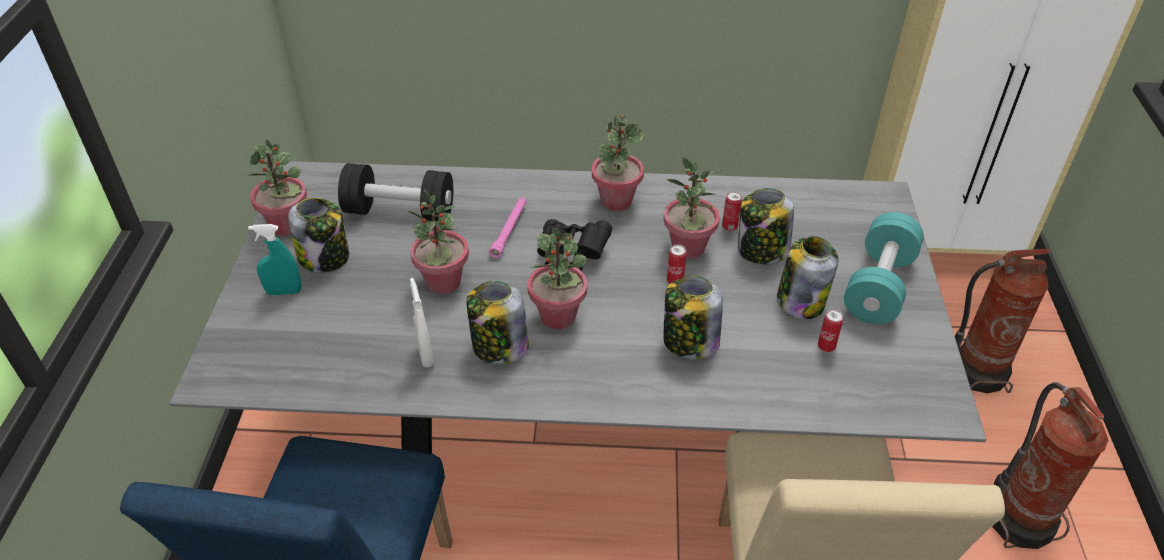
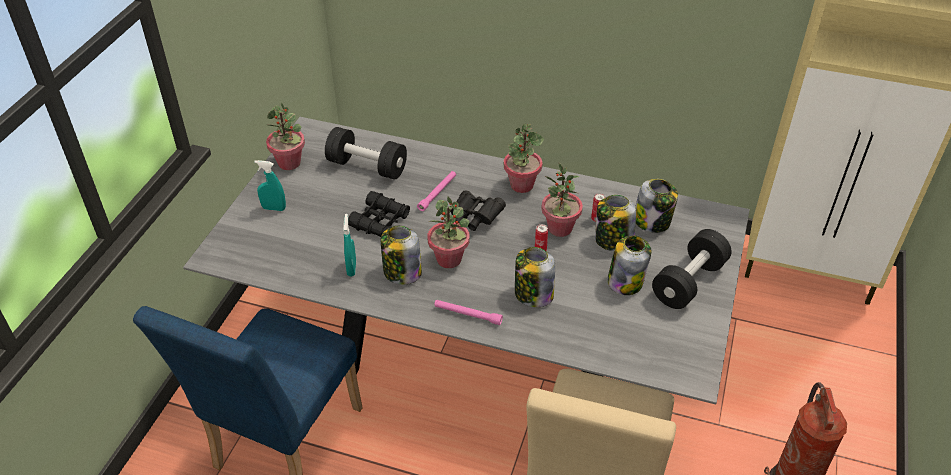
camera: 15 degrees right, 0 degrees up
(325, 257) = (307, 190): jar -> jar (652, 221)
(426, 355) = (351, 268): white spray bottle -> turquoise spray bottle
(443, 282) = (380, 221): potted plant -> black binoculars
(613, 388) = (468, 315): none -> pink flashlight
(826, 346) = (629, 316): can -> none
(878, 286) = (688, 282): turquoise dumbbell -> black dumbbell
(974, 372) = (803, 372): fire extinguisher -> none

